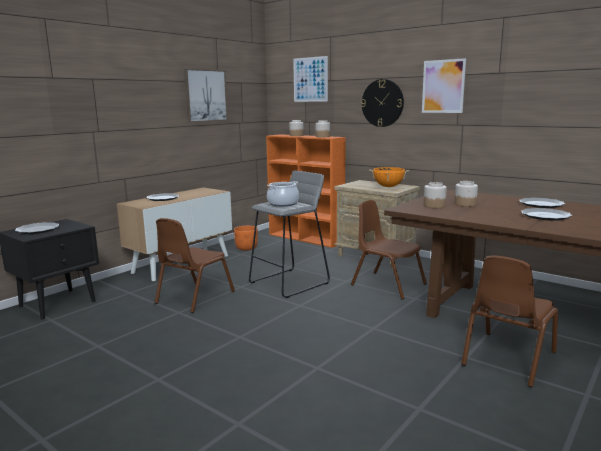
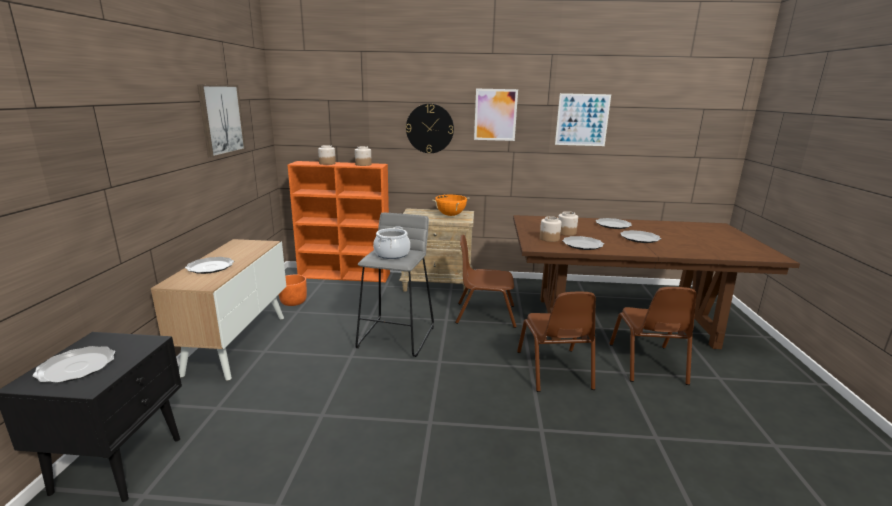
camera: 35 degrees left, 5 degrees up
(194, 297) = (315, 387): brown chair -> brown chair (554, 370)
(310, 79) = (336, 98): picture -> picture (582, 120)
(458, 213) = (582, 245): none -> plate

